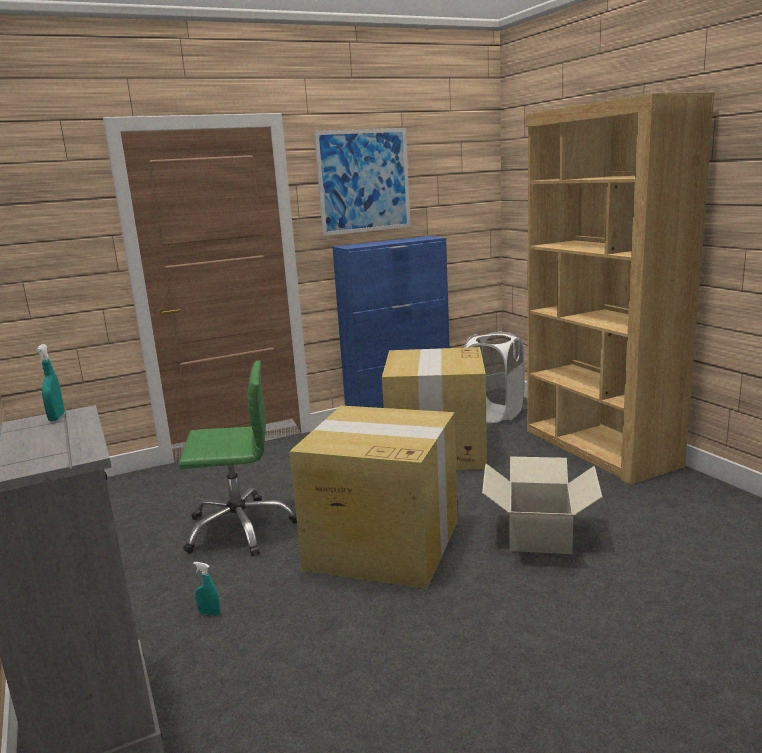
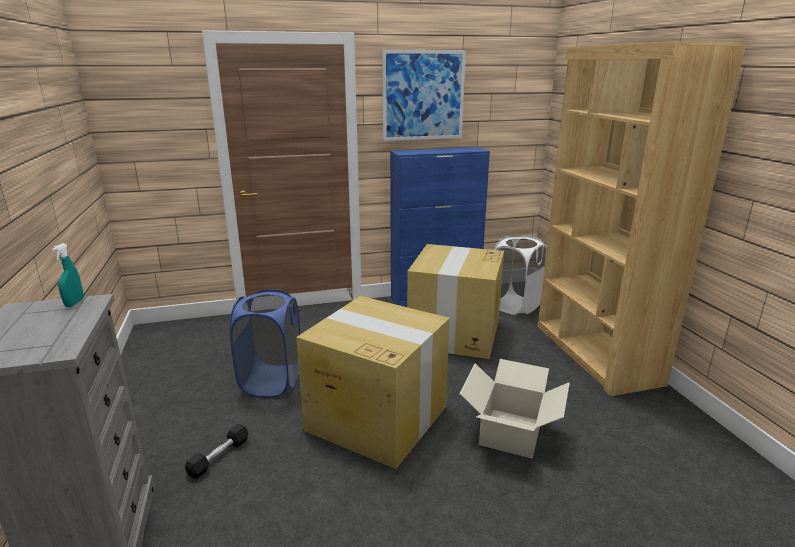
camera: 10 degrees right, 5 degrees up
(209, 613) = (219, 457): turquoise spray bottle -> black dumbbell
(239, 528) = (272, 381): green office chair -> blue laundry basket

